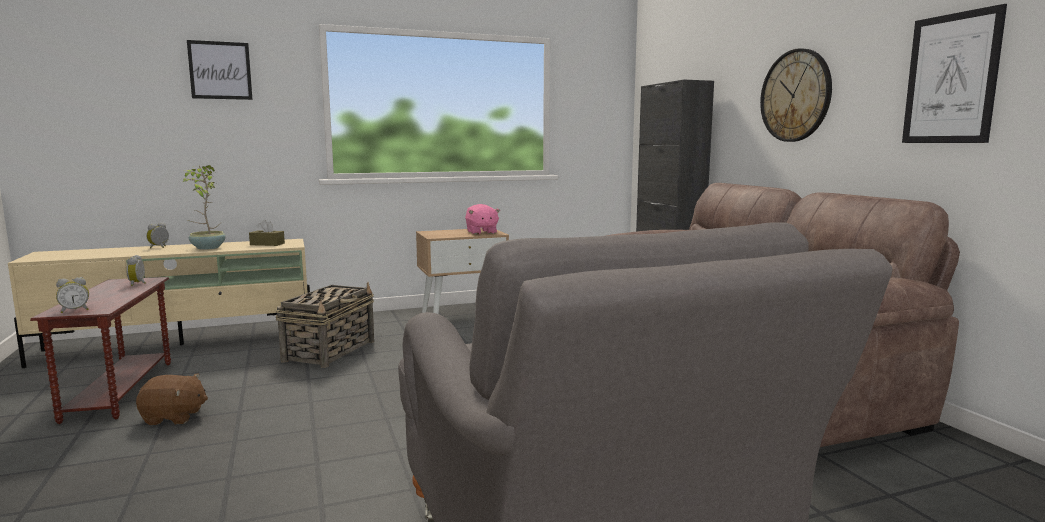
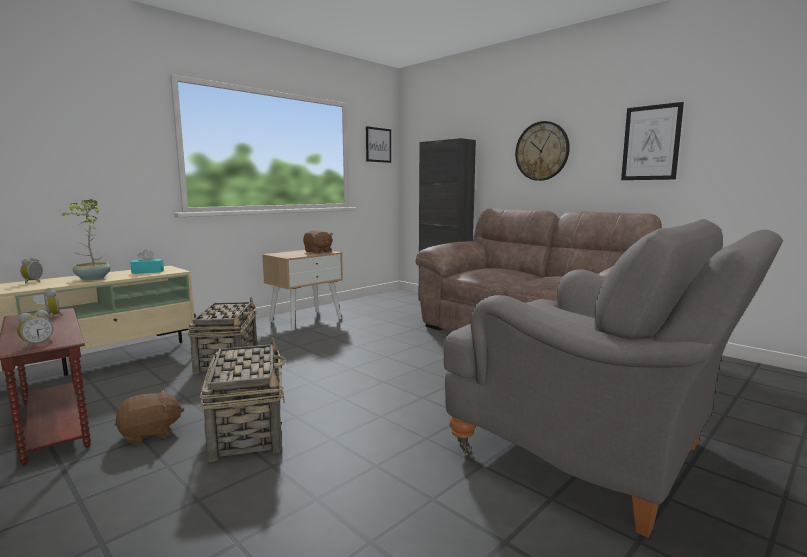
camera: 25 degrees left, 0 degrees up
(220, 70) = (78, 109): picture -> picture (378, 145)
(256, 432) = (248, 428): none -> basket
(267, 244) = (148, 271): brown tissue box -> turquoise tissue box
(481, 232) = (318, 252): pink plush toy -> brown plush toy

